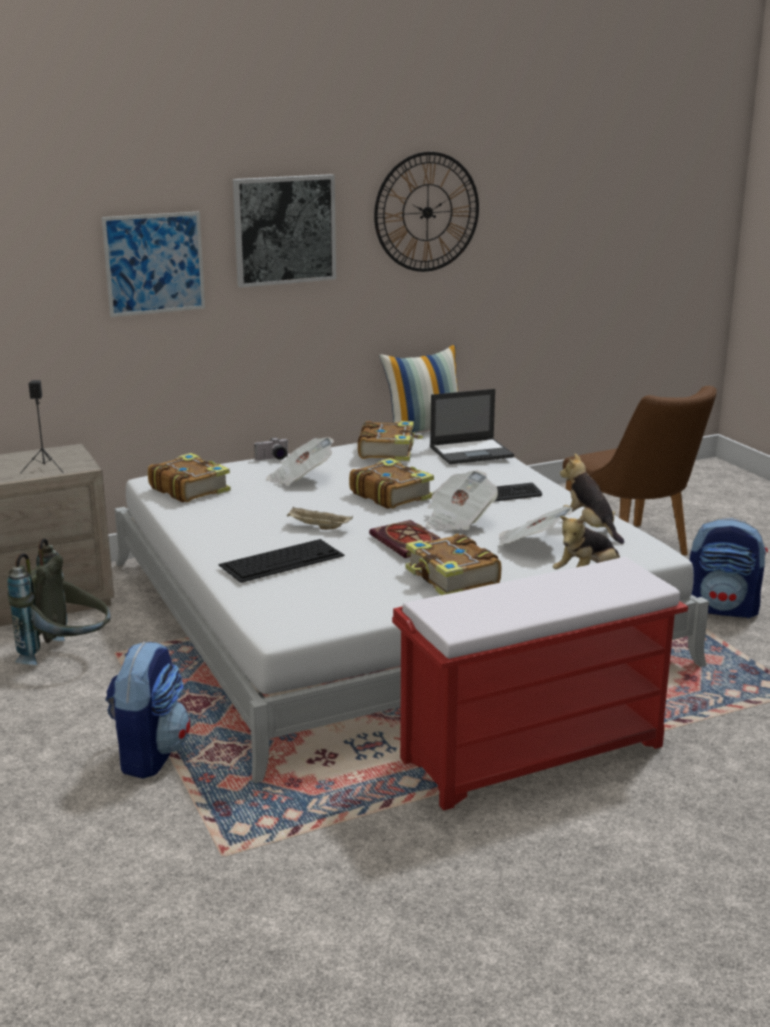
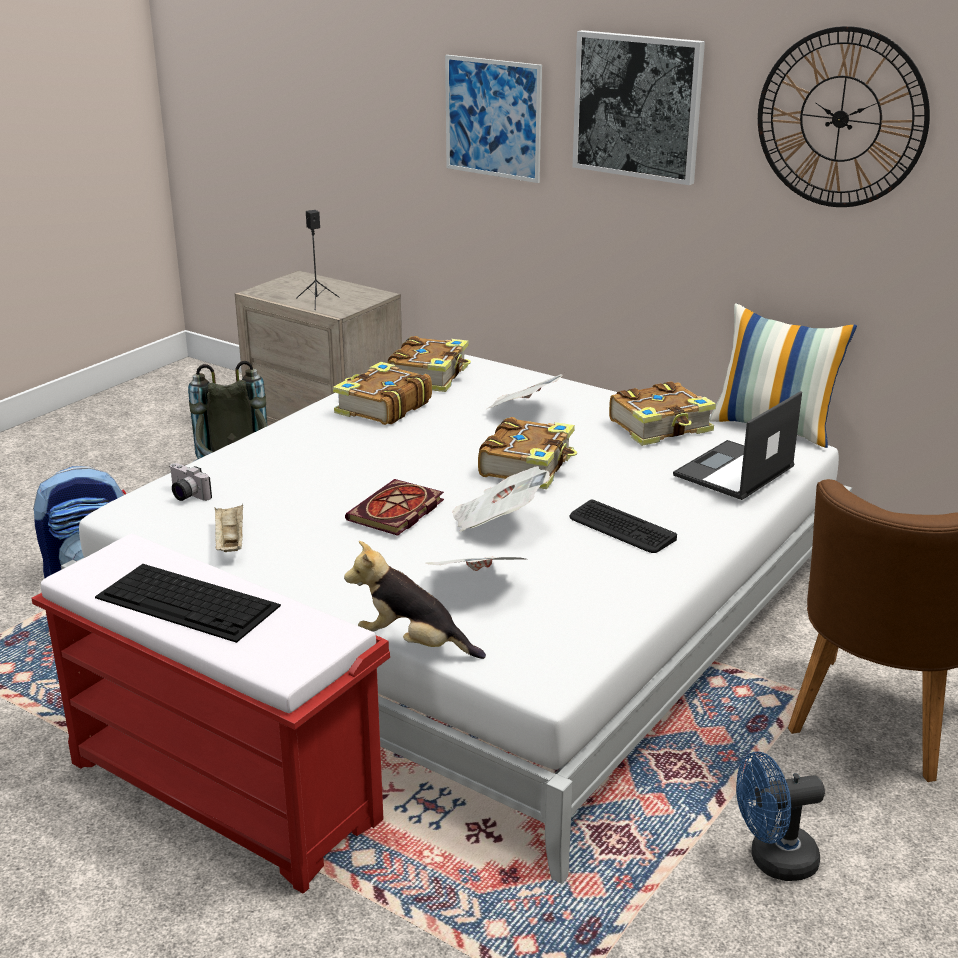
camera: 60 degrees right, 5 degrees up
(273, 459) = (563, 384): camera -> camera (186, 495)
(282, 560) = (287, 464): keyboard -> keyboard (189, 602)
(318, 527) = (389, 456): beige tray -> beige tray (230, 541)
(451, 578) = (323, 561): book -> book (382, 407)
(472, 452) = (733, 471): laptop -> laptop turned 90 degrees clockwise
(590, 527) = (579, 611): plush toy -> none
(722, 608) = (773, 861): backpack -> blue fan

